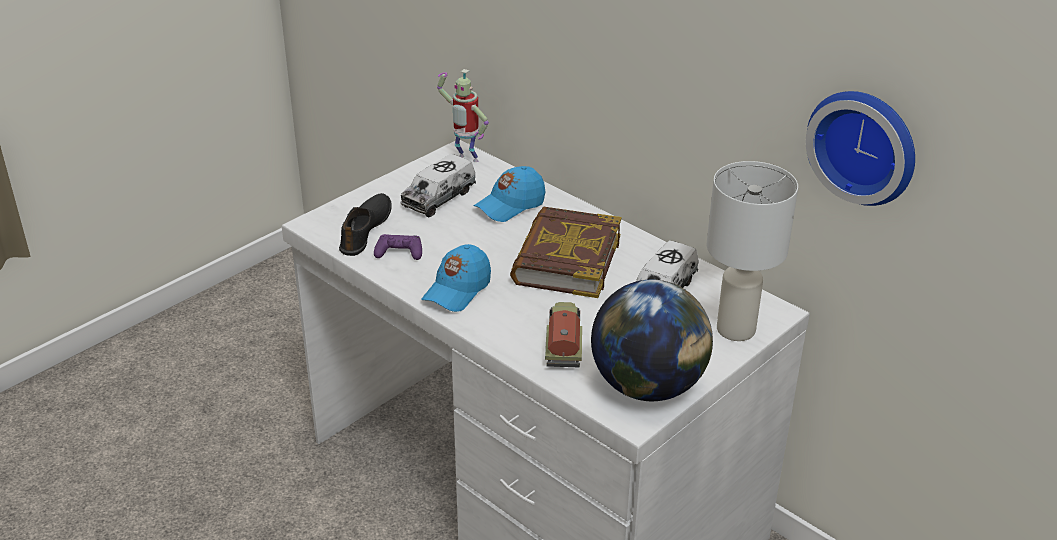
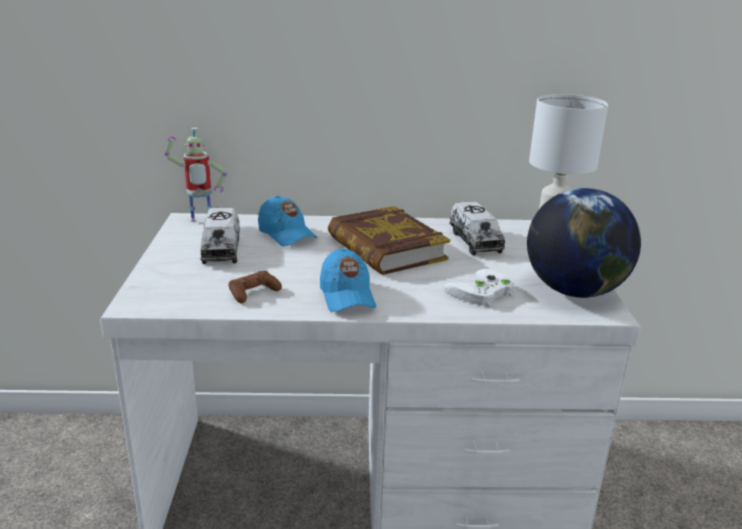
camera: 45 degrees left, 10 degrees down
(366, 230) = (195, 290): black shoe -> none
(399, 252) = (253, 292): purple game controller -> brown game controller
(510, 205) = (286, 234): blue cap -> blue cap turned 45 degrees counterclockwise
(563, 344) = (481, 293): toy truck -> white game controller
(865, 145) = (600, 65): wall clock -> none

